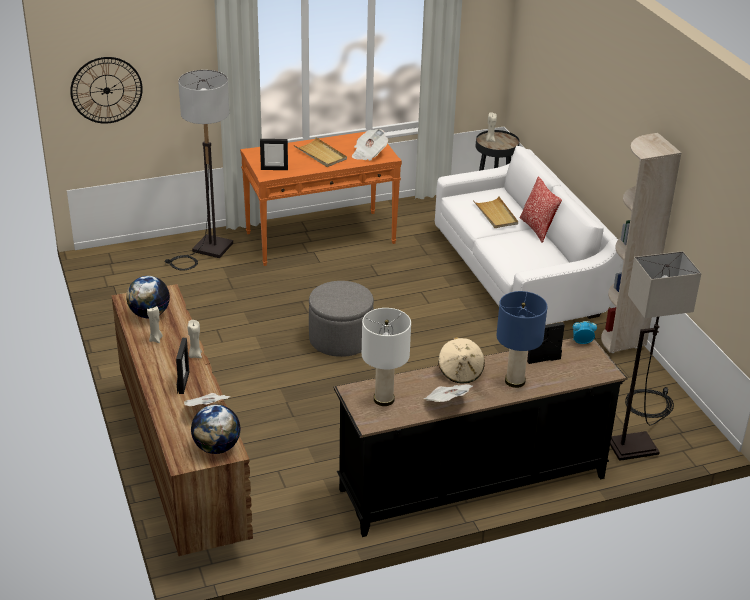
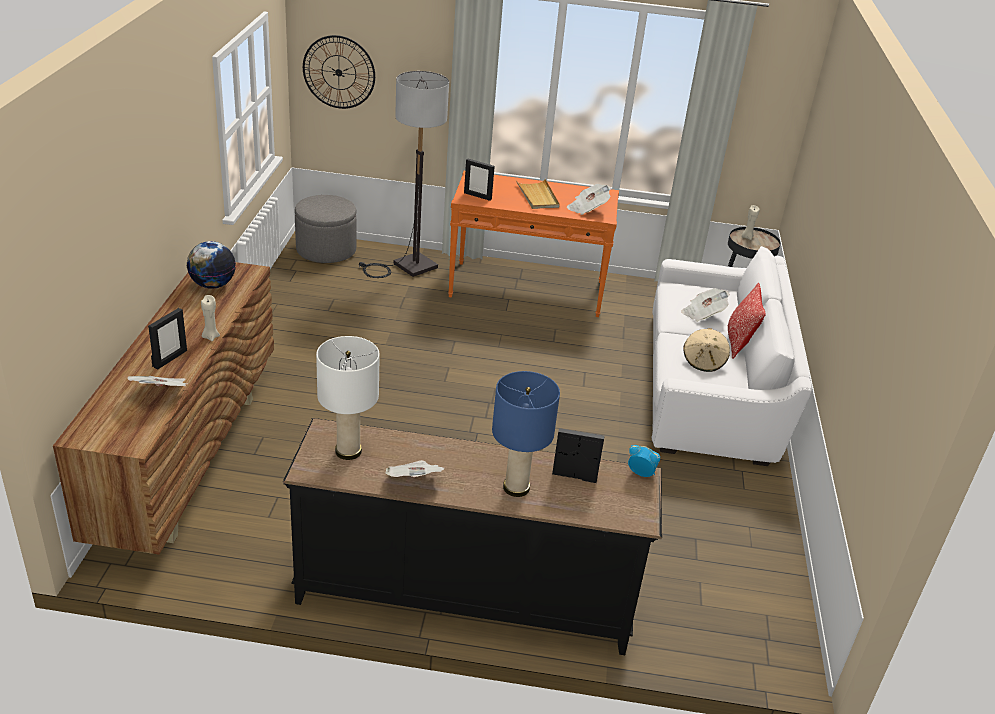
camera: 25 degrees right, 0 degrees up
(156, 339) = (192, 309): beige candle -> none
(216, 448) = (127, 434): globe -> none
(340, 339) = (460, 390): grey ottoman -> grey ottoman (326, 250)
(460, 372) = (463, 454): beige hat -> beige hat (704, 361)
(496, 214) = (703, 314): beige tray -> newspaper
(619, 342) = (770, 503): beige bookcase -> none
(642, 424) = (725, 609): floor lamp -> none

